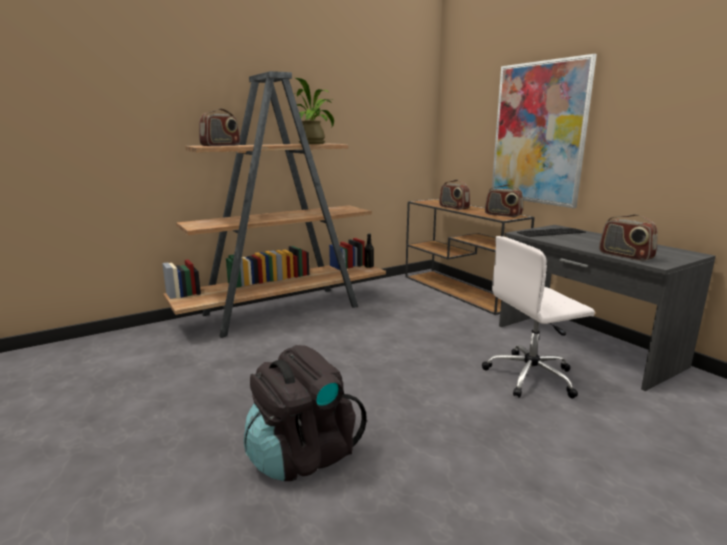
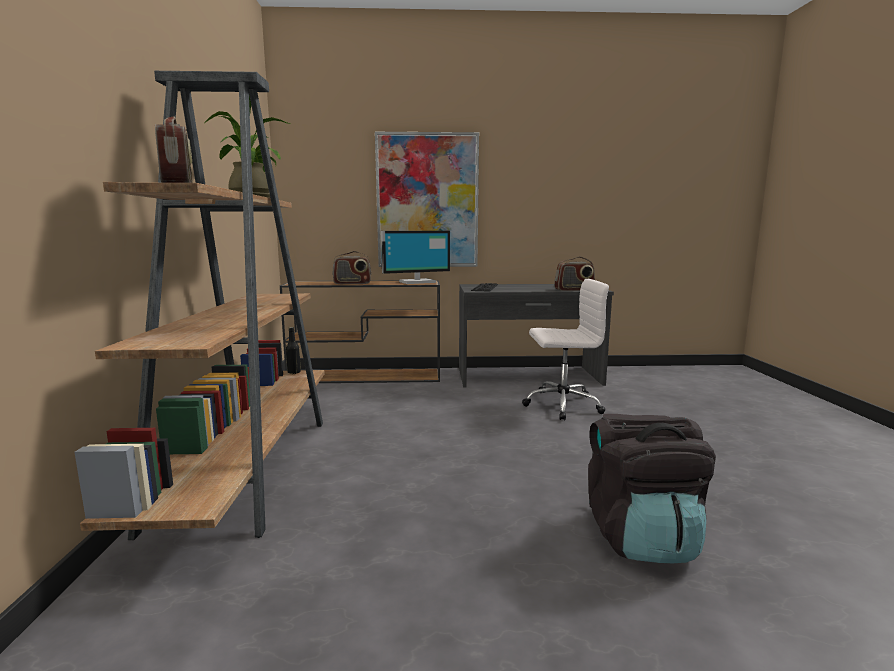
camera: 60 degrees left, 5 degrees down
(503, 215) = (416, 282): radio -> monitor
(531, 376) = (561, 405): white office chair -> white office chair turned 105 degrees counterclockwise

